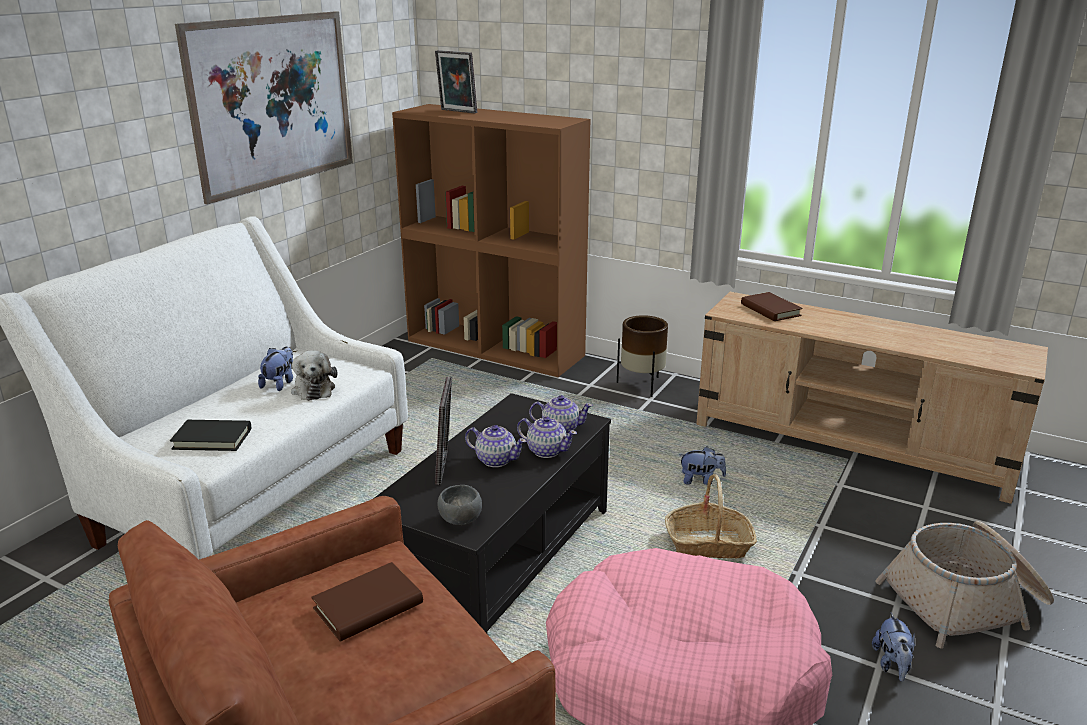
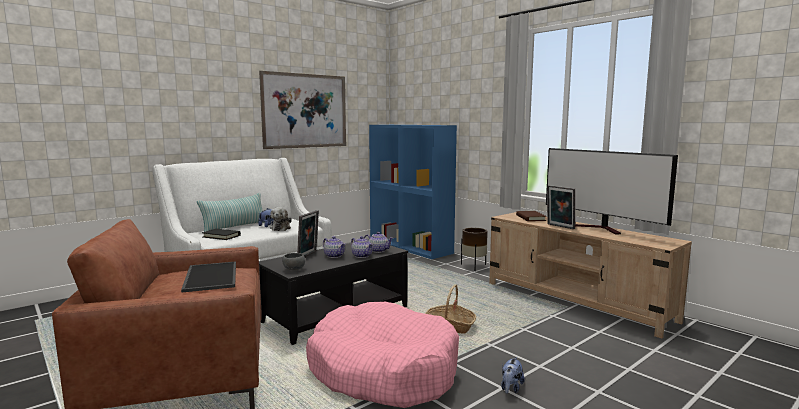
camera: 20 degrees right, 15 degrees down
(208, 400) = (234, 227): none -> pillow
(368, 606) = (209, 276): brown book -> tray
(457, 111) = (398, 124): picture frame -> picture frame (559, 226)
(496, 348) = (411, 246): brown bookcase -> blue bookcase
(701, 480) = (470, 303): plush toy -> none
(903, 330) = (602, 229): none -> television
(966, 602) = (586, 373): basket -> none

